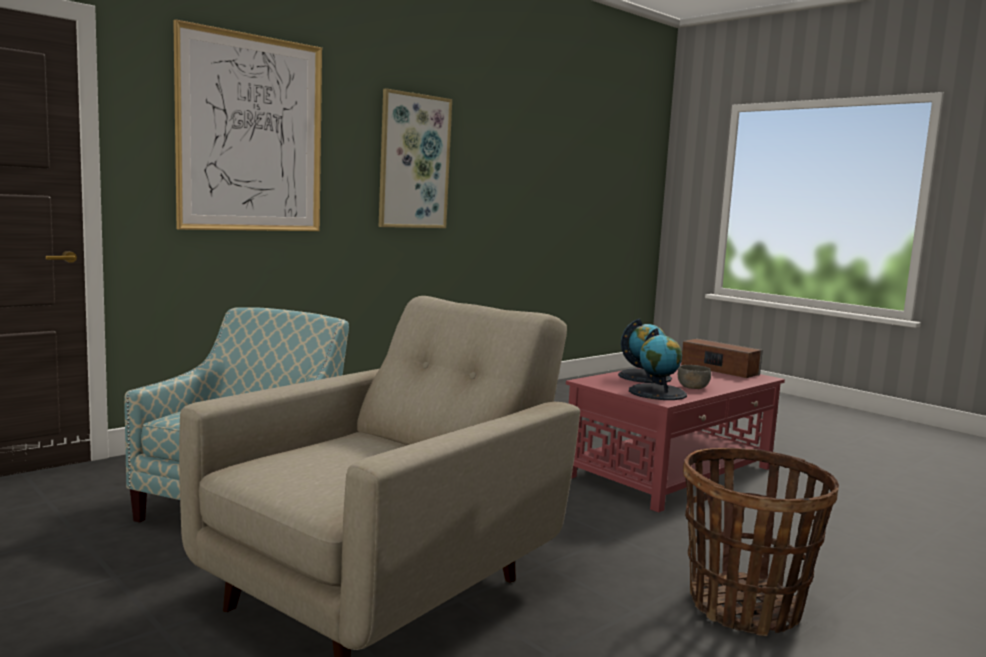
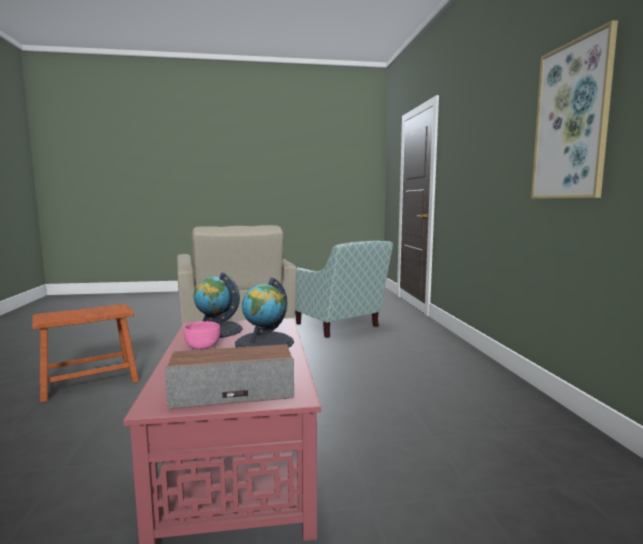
camera: 125 degrees right, 0 degrees up
(251, 134) = (473, 138): picture -> none
(692, 387) = (202, 346): grey bowl -> pink bowl
(745, 607) = (89, 382): basket -> brown stool

